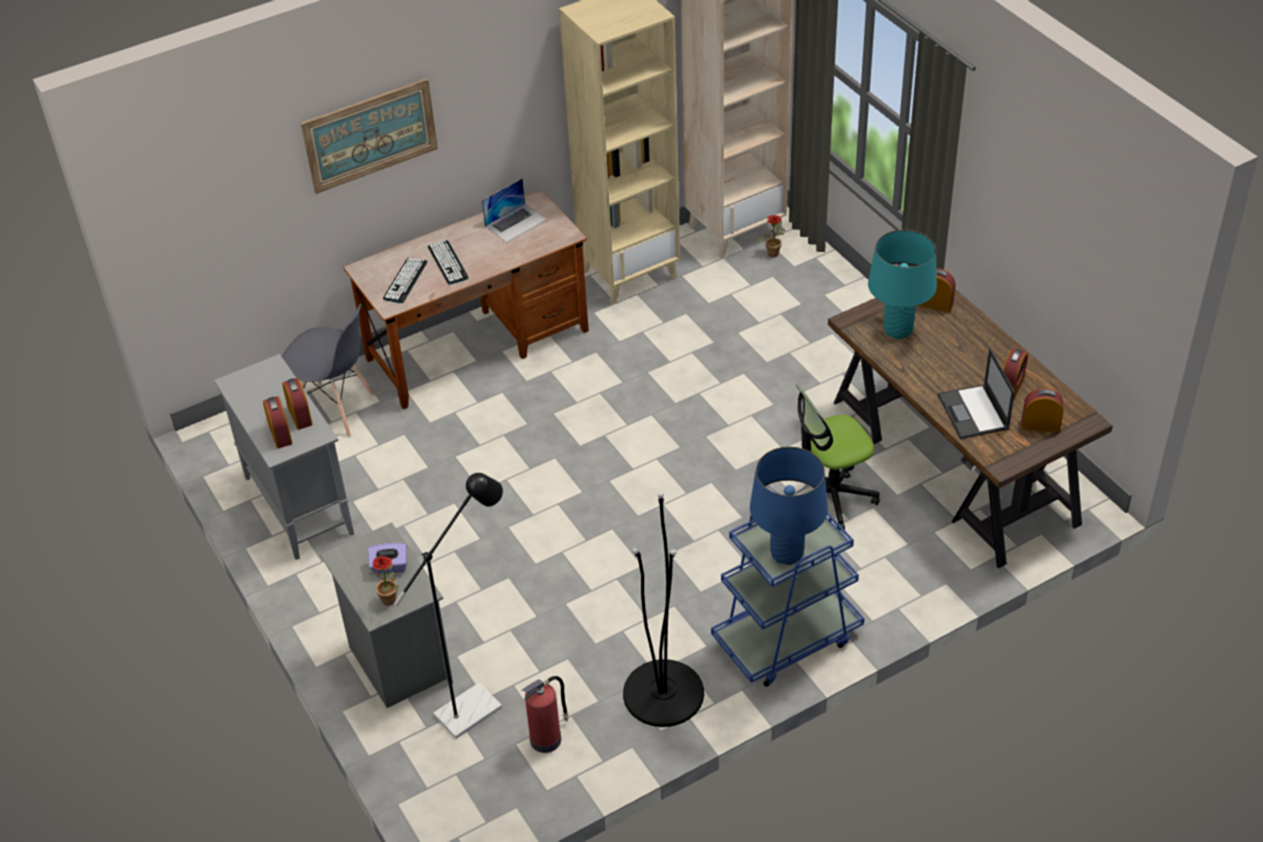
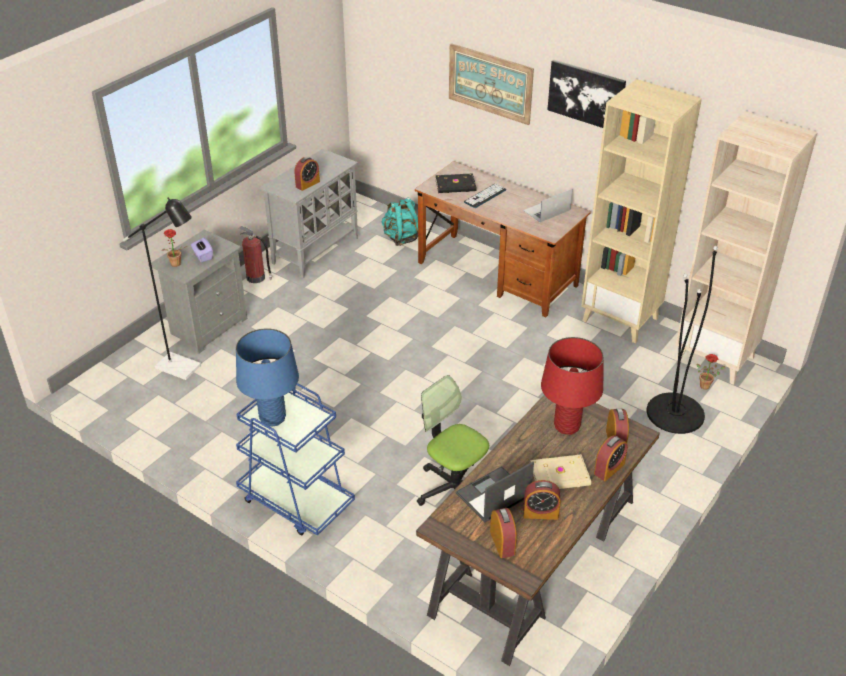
camera: 65 degrees right, 5 degrees down
(280, 434) = (288, 182): alarm clock -> alarm clock (609, 469)
(335, 410) = (402, 238): grey chair -> turquoise backpack
(405, 280) = (456, 186): keyboard -> black book
(501, 64) = (586, 95): none -> picture
(515, 223) = (546, 210): laptop -> laptop turned 120 degrees clockwise
(547, 738) = (166, 407): fire extinguisher -> fire extinguisher (256, 278)
(663, 693) = (222, 450): black floor lamp -> black floor lamp (675, 413)
(898, 330) = (567, 426): turquoise table lamp -> red table lamp
(967, 357) = (560, 476): none -> beige book

